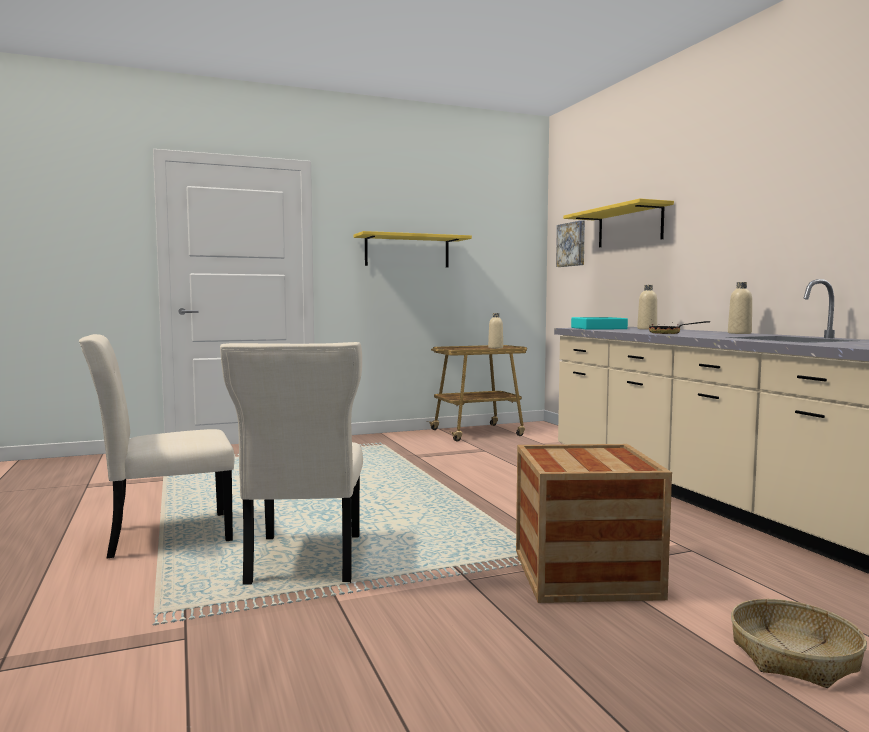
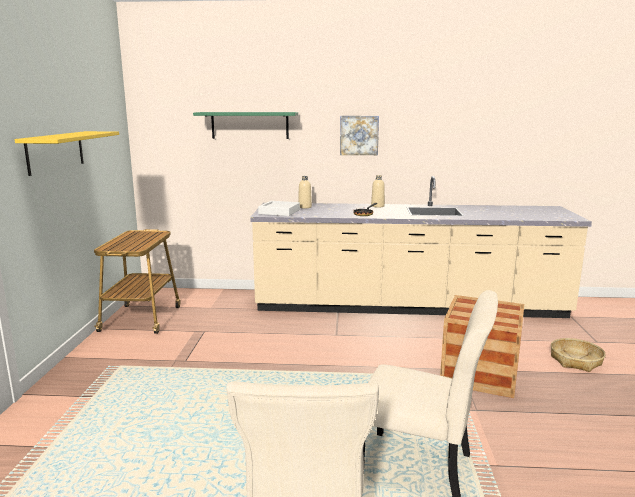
camera: 65 degrees left, 10 degrees up
(495, 348) = (146, 237): beige bottle -> none
(572, 244) = (172, 132): picture -> picture (359, 135)
(598, 328) = (279, 212): turquoise tray -> white tray
(629, 226) = (250, 125): yellow shelf -> green shelf

